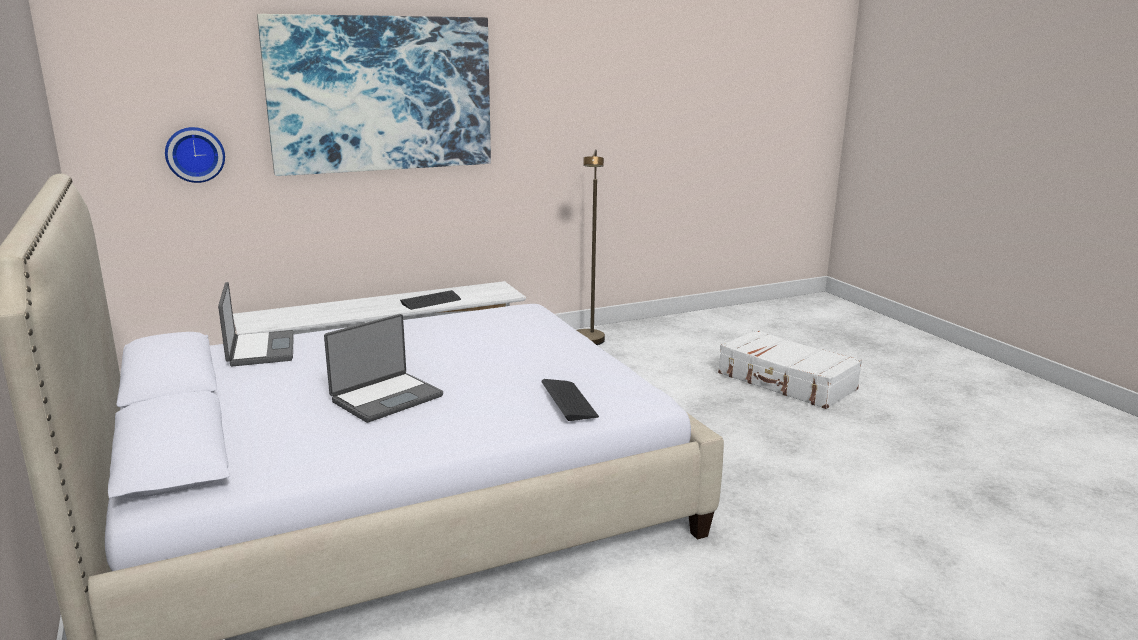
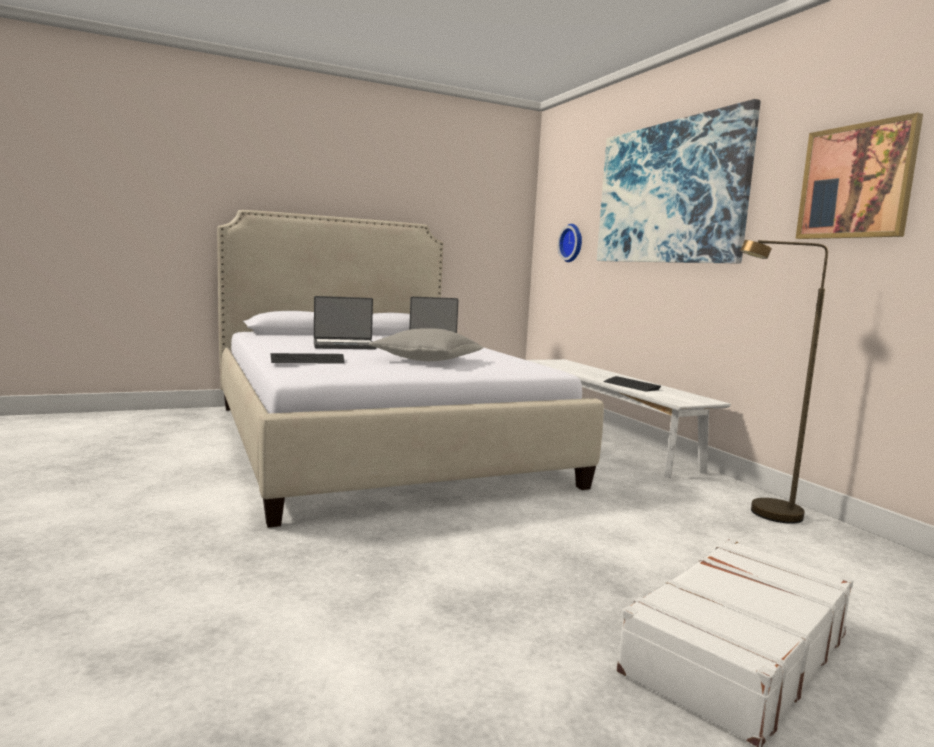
camera: 90 degrees right, 10 degrees down
(386, 398) = (344, 346): laptop -> laptop turned 60 degrees counterclockwise
(494, 352) = (426, 360): none -> grey pillow
(575, 98) = (856, 182): none -> picture

